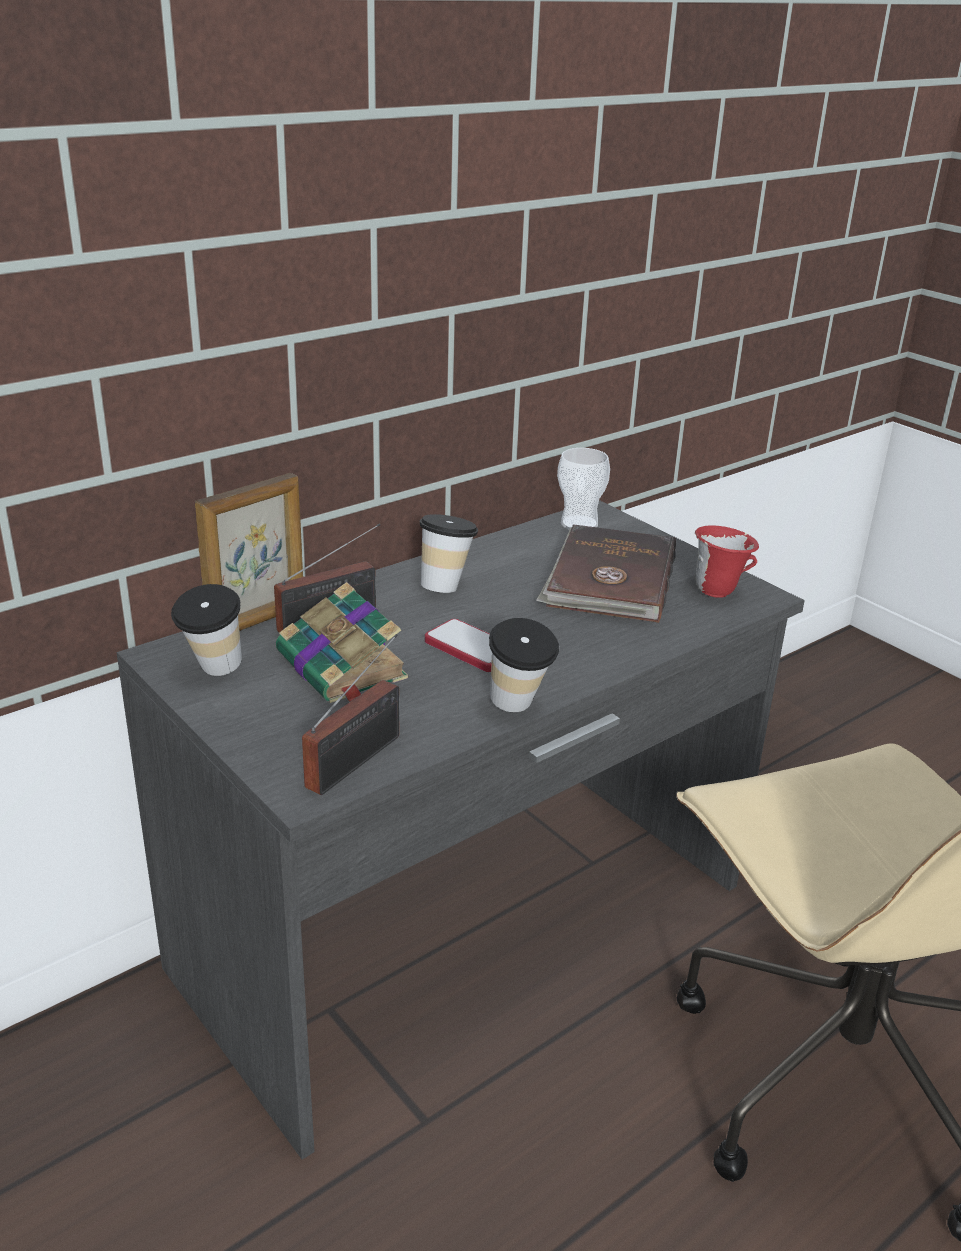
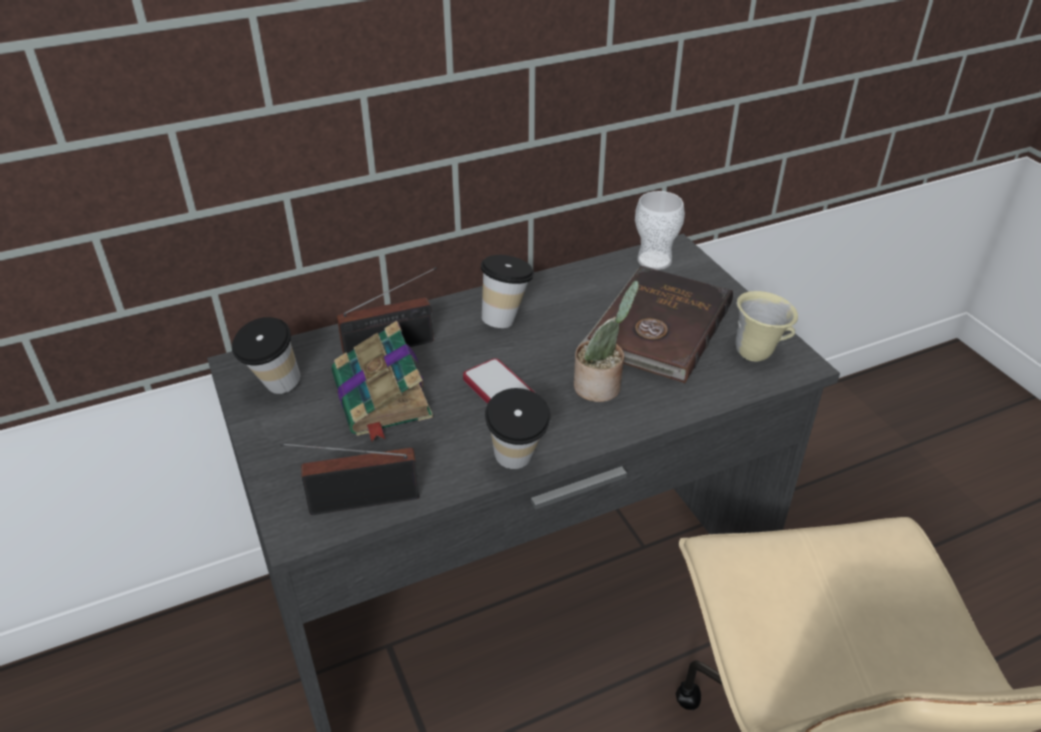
camera: 15 degrees right, 10 degrees up
(258, 621) = (331, 339): picture frame -> none
(359, 758) = (357, 500): radio -> radio turned 150 degrees counterclockwise
(574, 634) = (600, 387): none -> potted plant
(718, 591) = (757, 353): red mug -> beige mug

